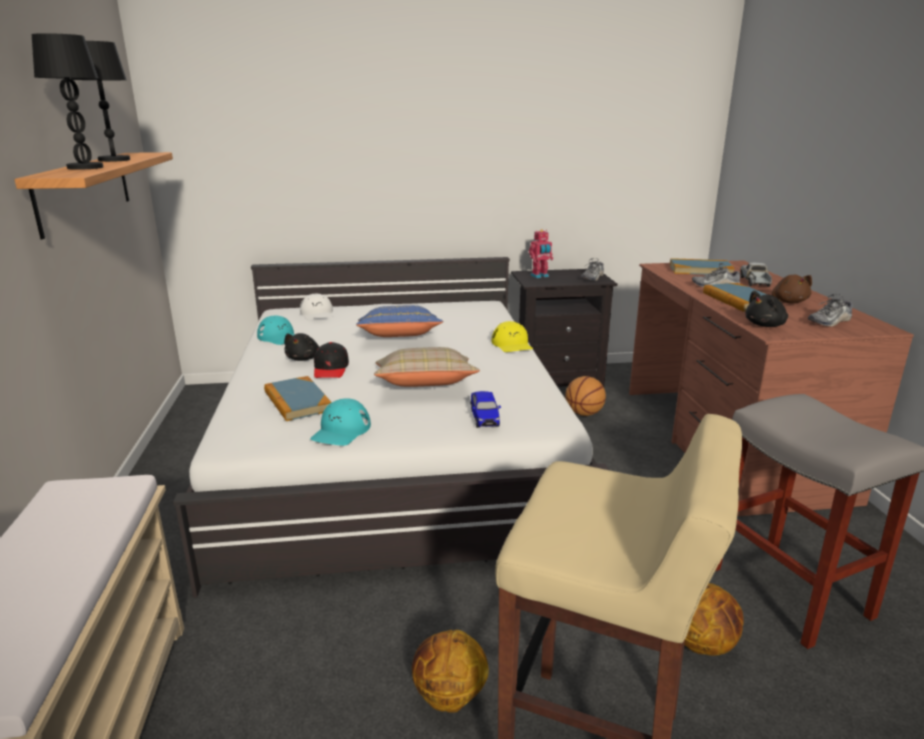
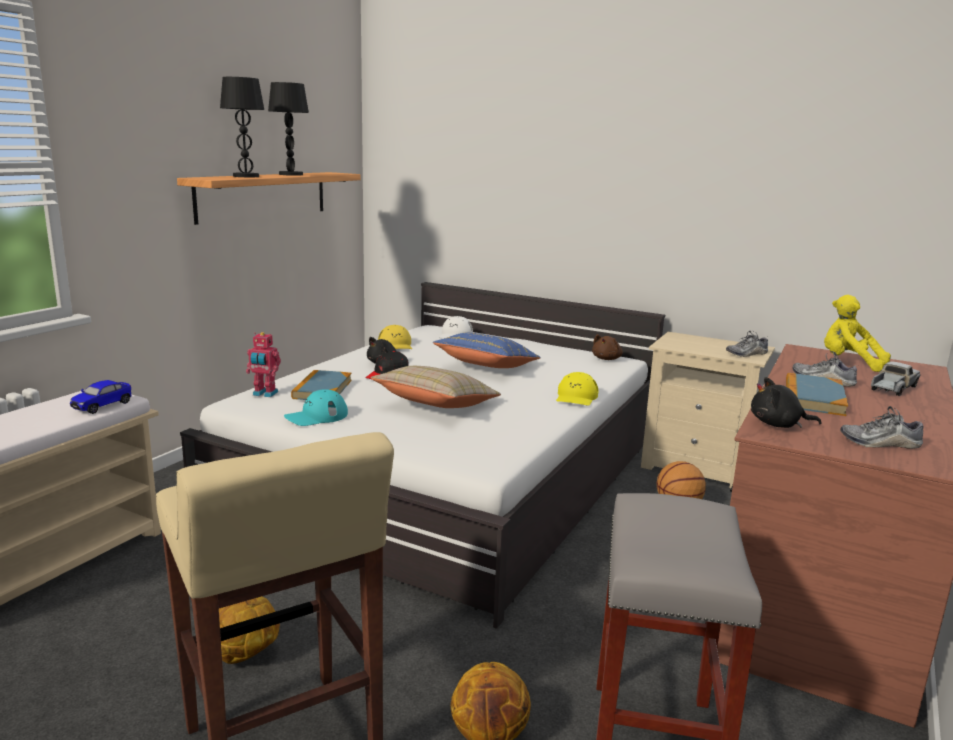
camera: 35 degrees right, 5 degrees down
(280, 337) = (395, 345): turquoise cap -> yellow cap
(484, 418) = (434, 442): toy car -> toy car (102, 406)
(540, 276) = (688, 341): toy robot -> toy robot (264, 394)
(557, 378) = (697, 466): black nightstand -> beige nightstand
(700, 270) = (848, 363): book -> yellow plush toy
(788, 302) = (880, 414): brown plush toy -> brown plush toy (607, 359)

